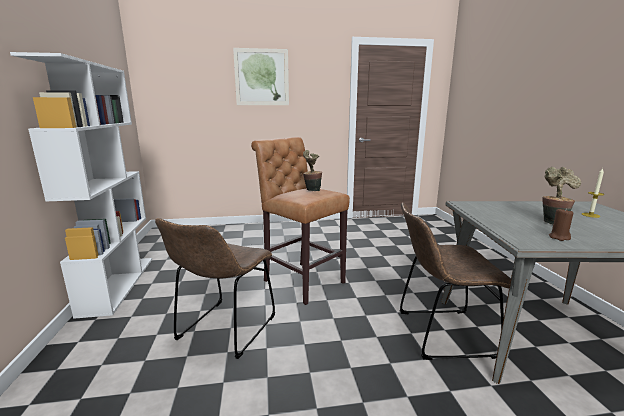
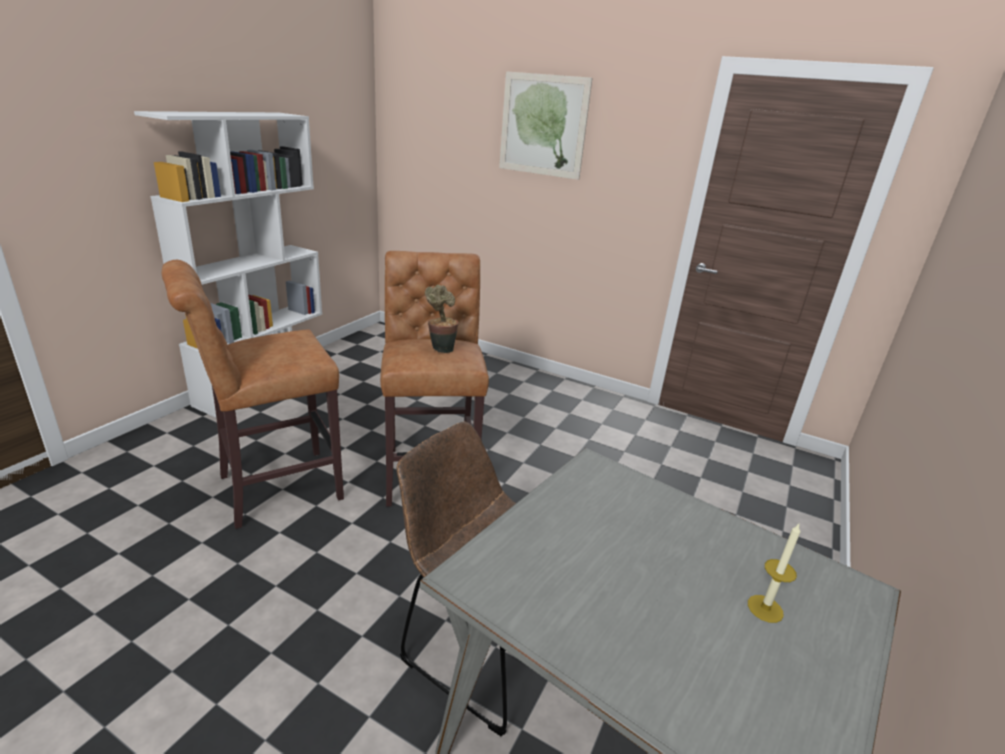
camera: 35 degrees right, 10 degrees up
(224, 330) = (273, 489): brown chair -> brown stool
(552, 222) = (634, 575): potted plant -> none
(559, 237) = (546, 602): brown candle -> none

